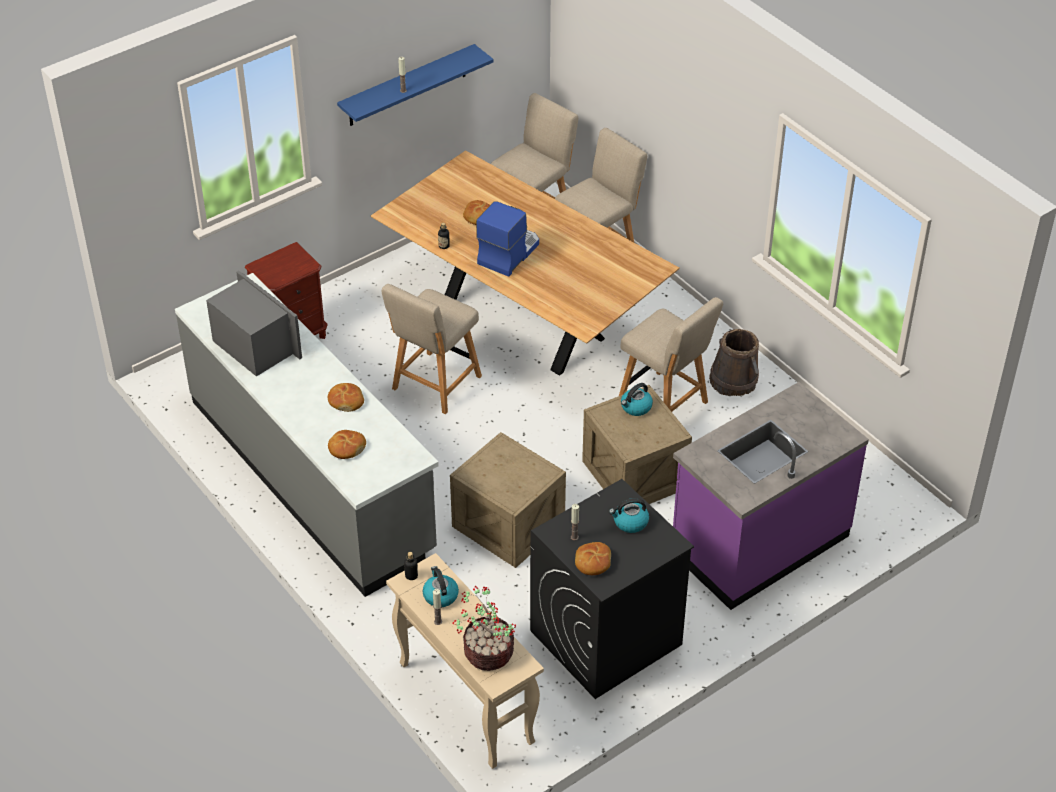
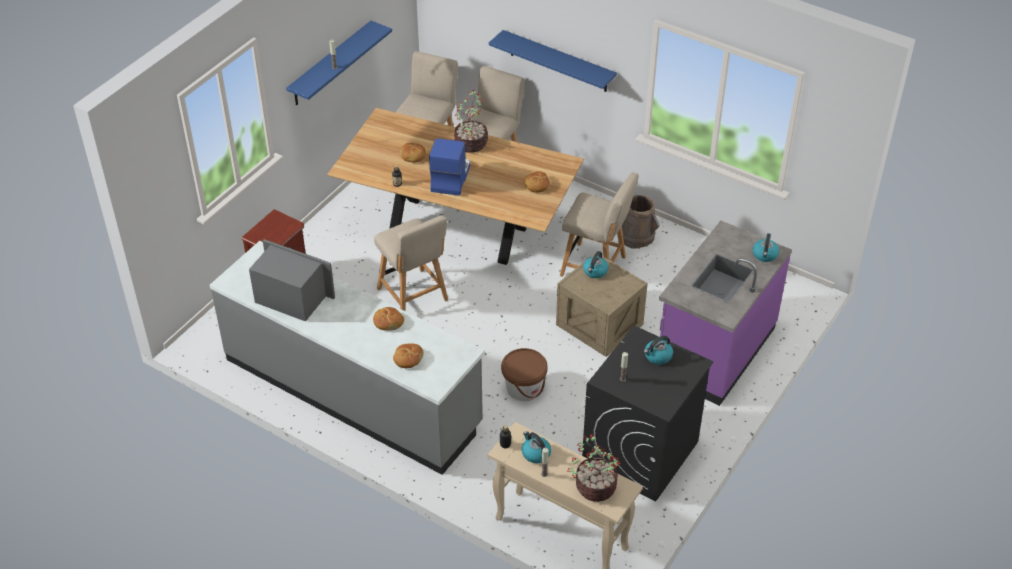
camera: 20 degrees left, 0 degrees up
(434, 385) = (414, 296): beige chair -> beige chair turned 45 degrees counterclockwise
(507, 524) = (524, 388): crate -> brown bucket
(554, 218) = (471, 143): none -> potted plant
(592, 562) = (646, 394): bread -> bread (536, 185)
(683, 142) = (558, 61): none -> blue shelf
(830, 437) = (765, 255): none -> kettle

